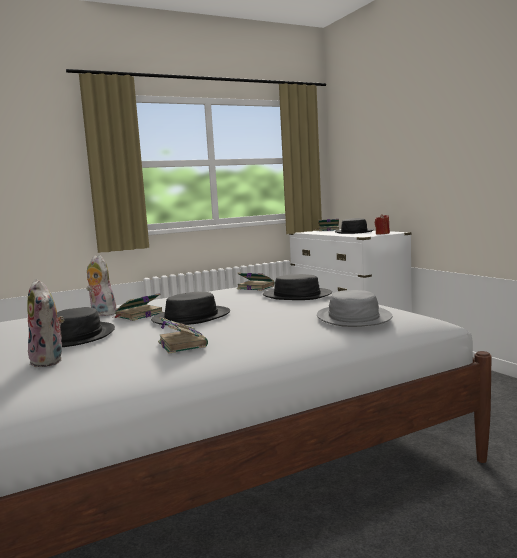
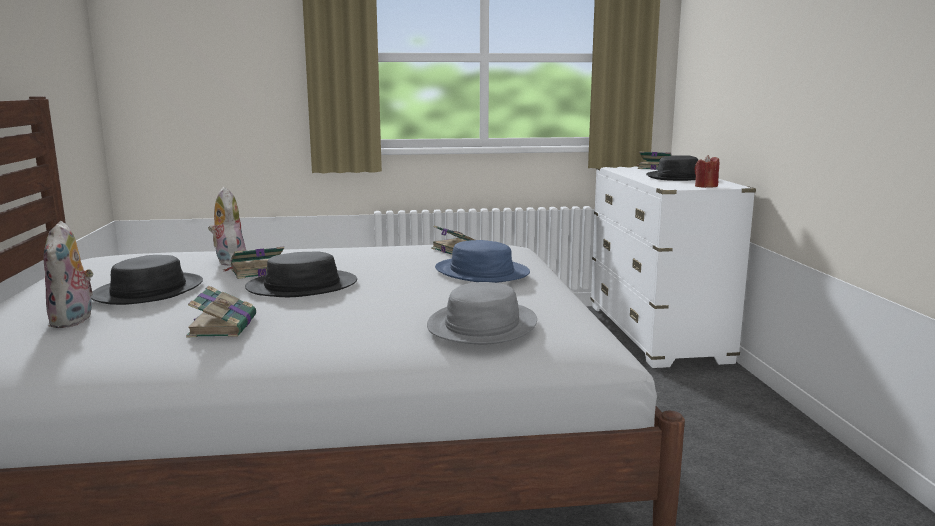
camera: 20 degrees right, 5 degrees up
(297, 295) = (481, 272): black hat -> blue hat

